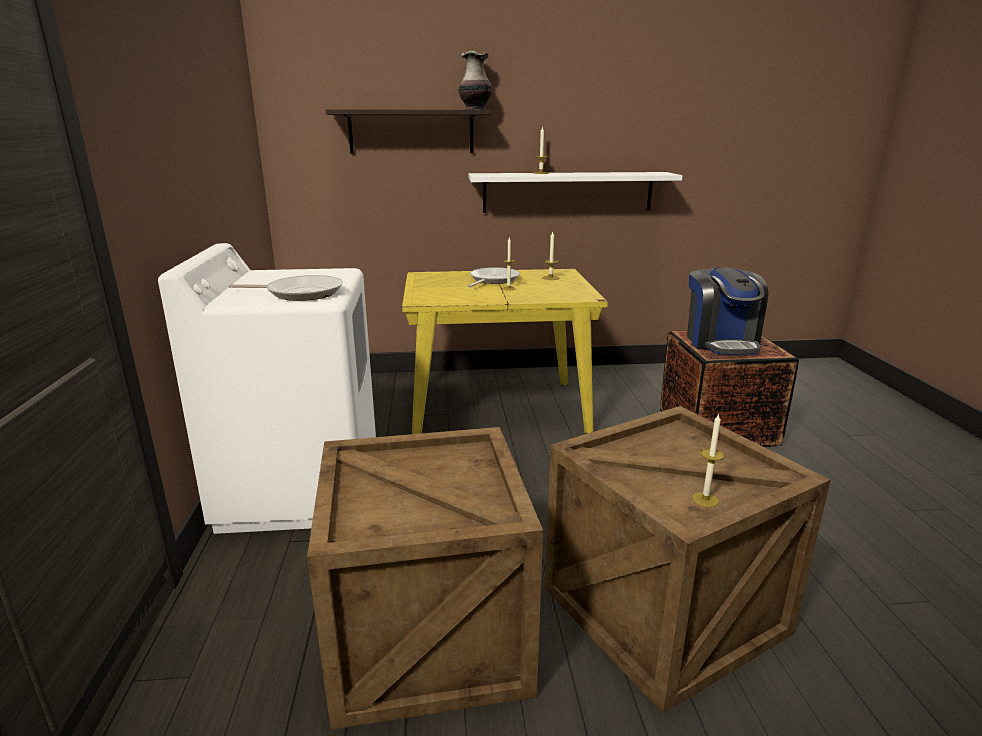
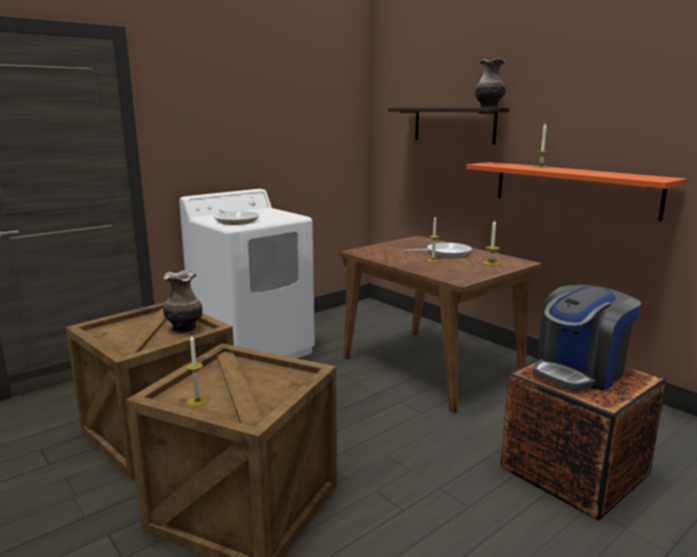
camera: 55 degrees right, 5 degrees down
(444, 461) = (184, 328): none -> vase
(499, 409) = (432, 367): yellow dining table -> brown dining table
(568, 192) = (573, 188): white shelf -> orange shelf

